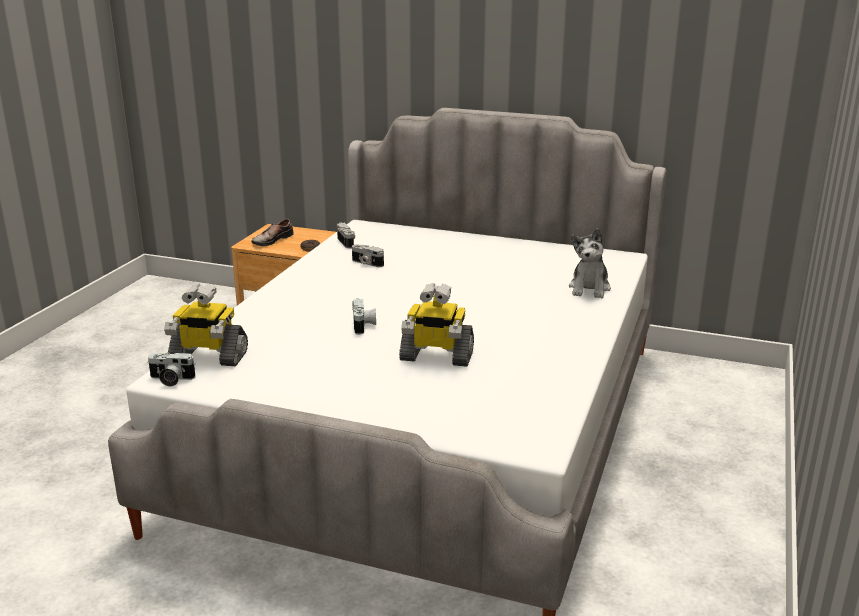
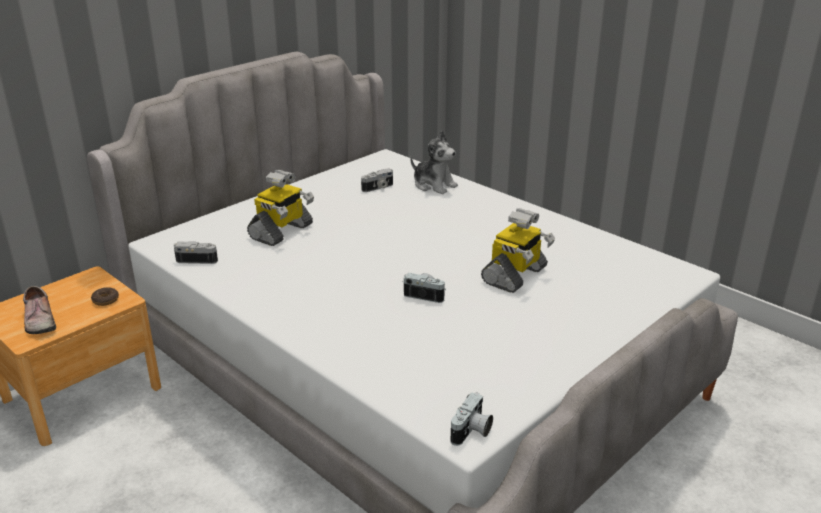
camera: 65 degrees left, 5 degrees up
(208, 357) = (431, 398): toy robot -> toy robot (281, 232)
(366, 263) = (271, 262): camera -> camera (378, 188)

